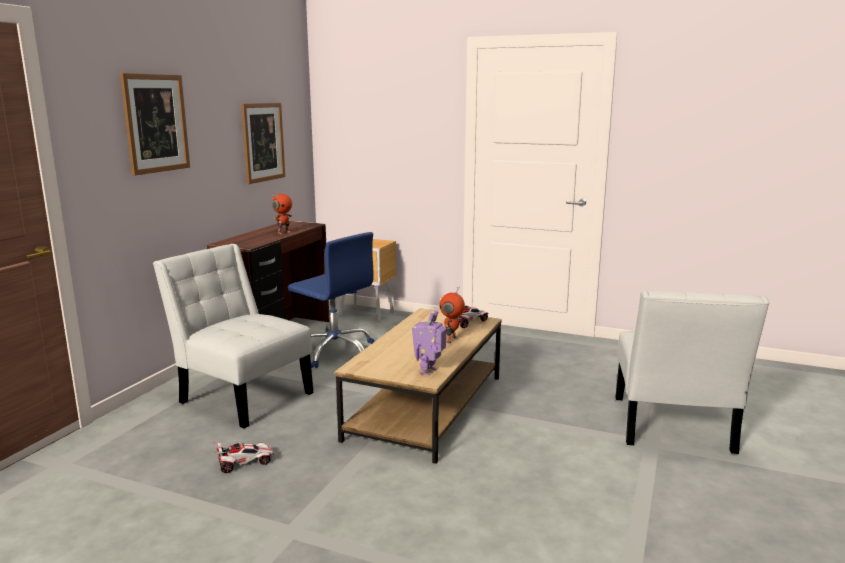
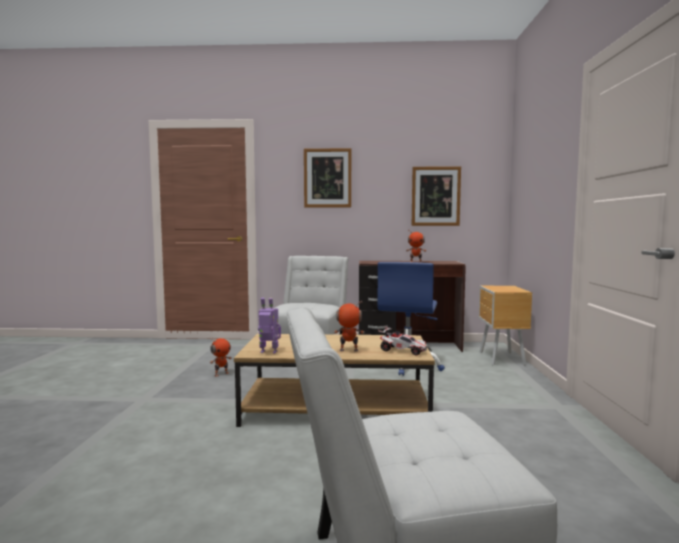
camera: 70 degrees right, 10 degrees down
(244, 463) = (221, 374): toy car -> toy robot

